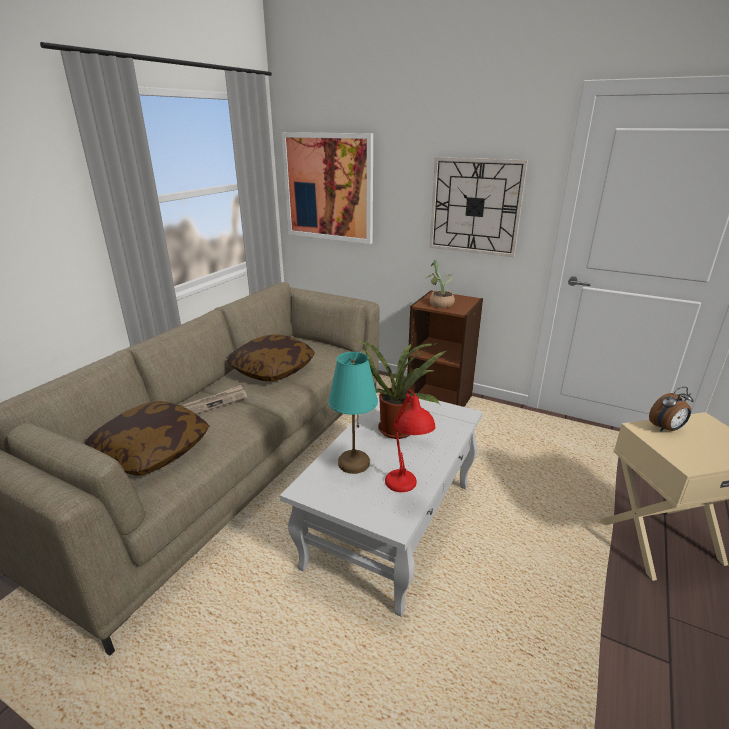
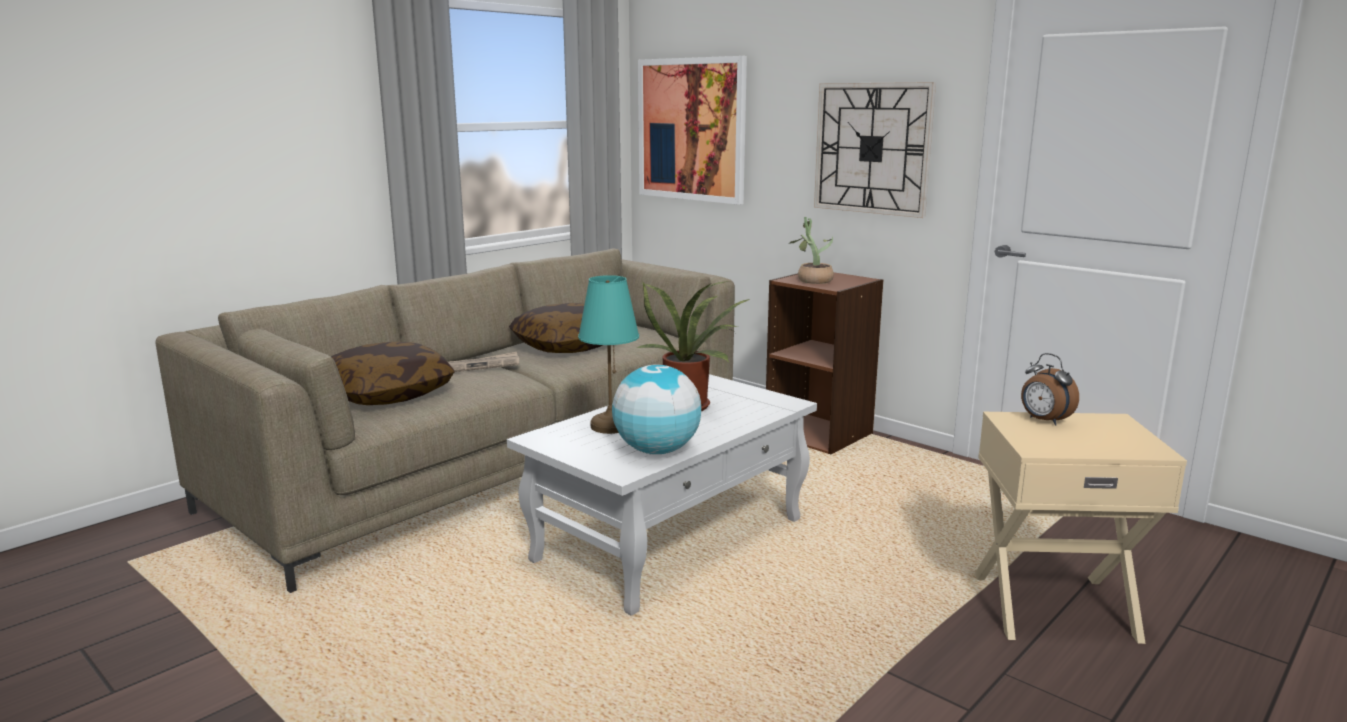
camera: 15 degrees right, 10 degrees down
(406, 490) = (657, 451): red table lamp -> globe
(666, 429) = (1044, 421): alarm clock -> alarm clock turned 60 degrees clockwise

